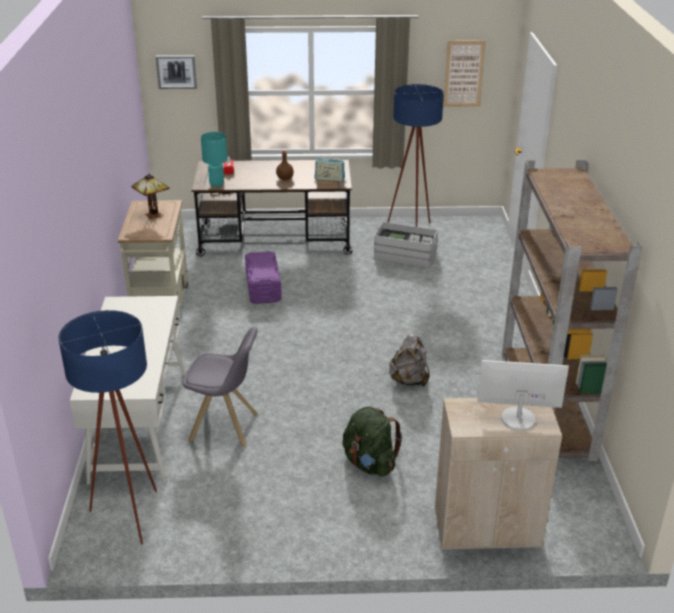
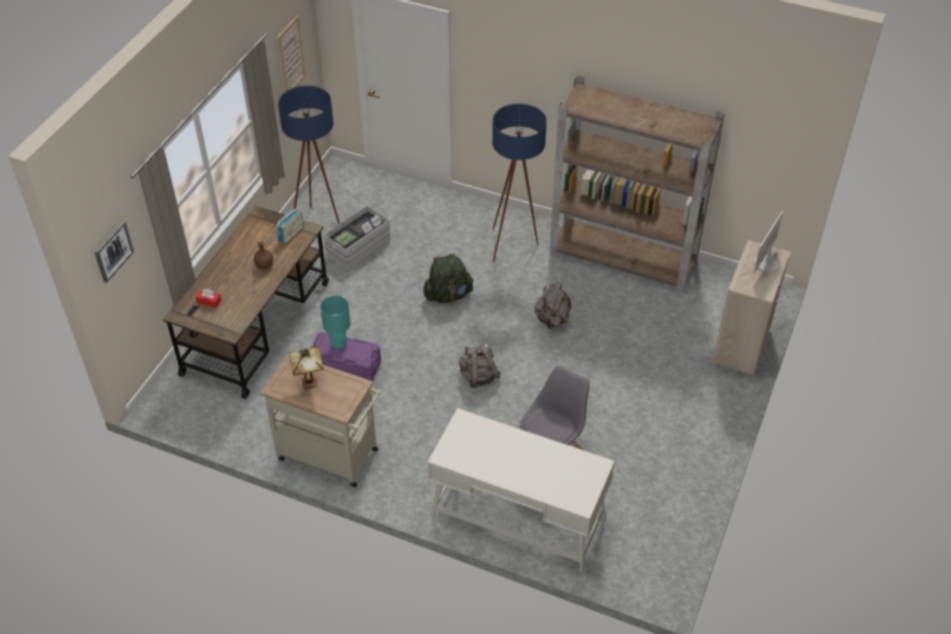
camera: 65 degrees left, 15 degrees up
(131, 521) = (642, 550): blue floor lamp -> blue floor lamp (514, 245)
(217, 184) = (238, 320): turquoise table lamp -> turquoise table lamp (339, 344)
(299, 356) = (478, 376): none -> grey backpack
(369, 463) = (642, 382): green backpack -> green backpack (448, 295)

